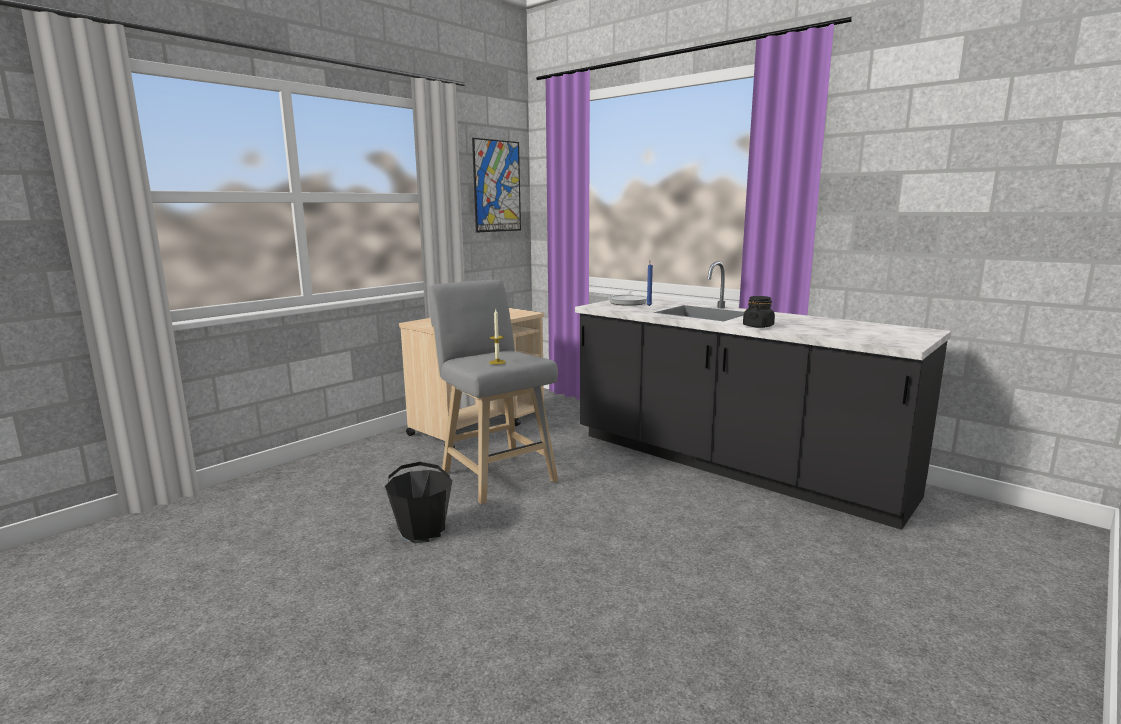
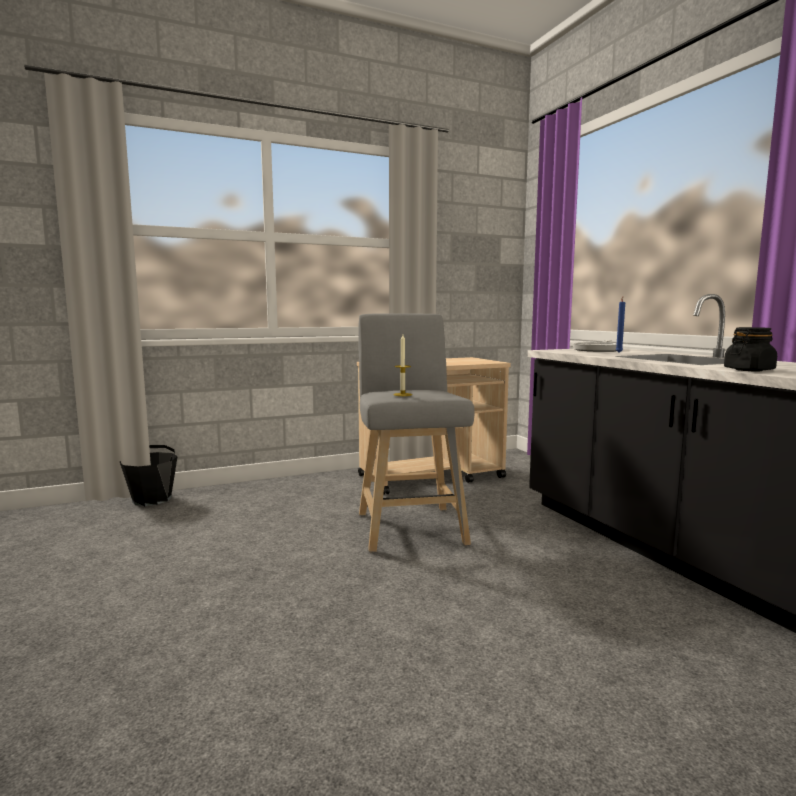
camera: 25 degrees right, 5 degrees down
(422, 531) = (291, 566): black bucket -> black bucket (152, 499)
(497, 186) = (484, 236): picture -> none

